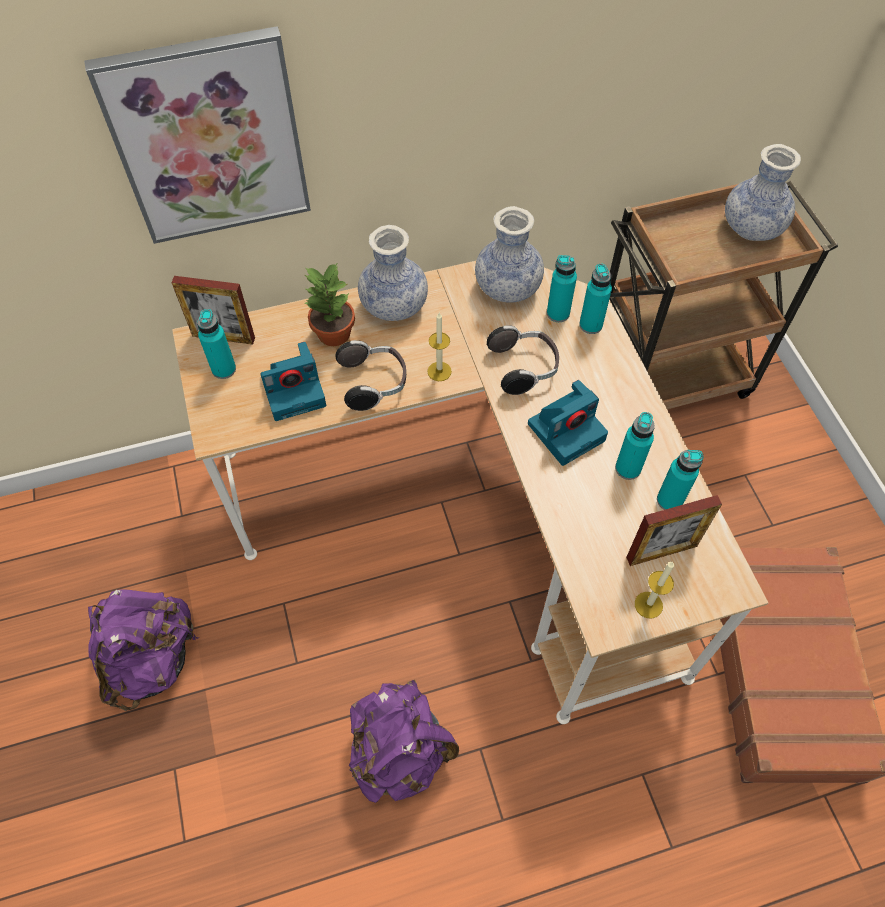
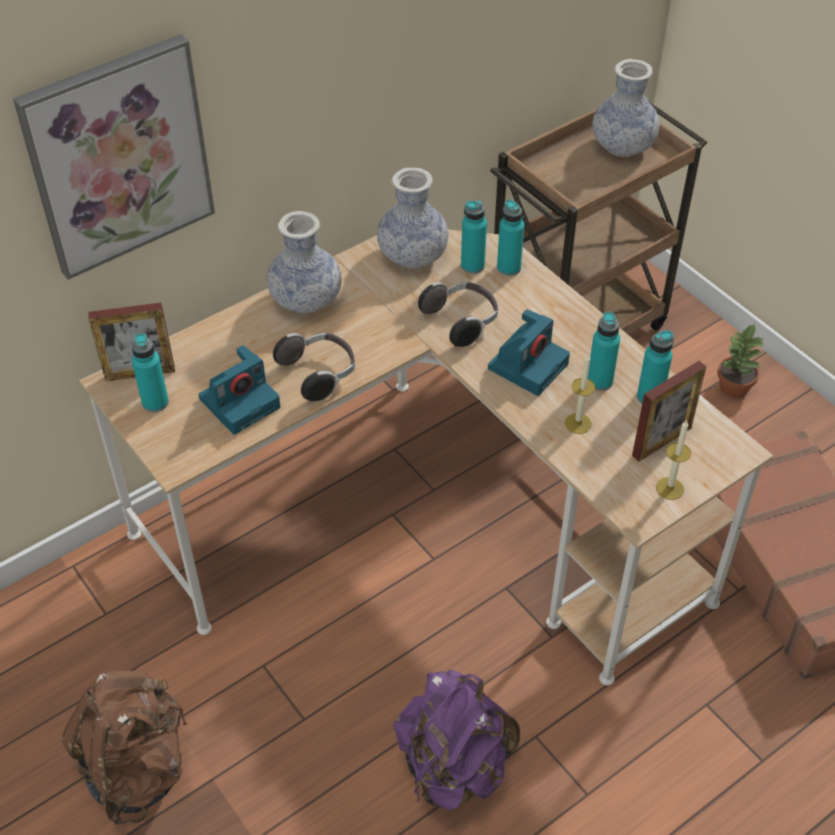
camera: 20 degrees left, 10 degrees down
(152, 659) = (137, 768): purple backpack -> brown backpack
(333, 333) = (255, 340): potted plant -> potted plant (733, 387)
(439, 371) = (380, 346): candle -> candle (578, 423)

